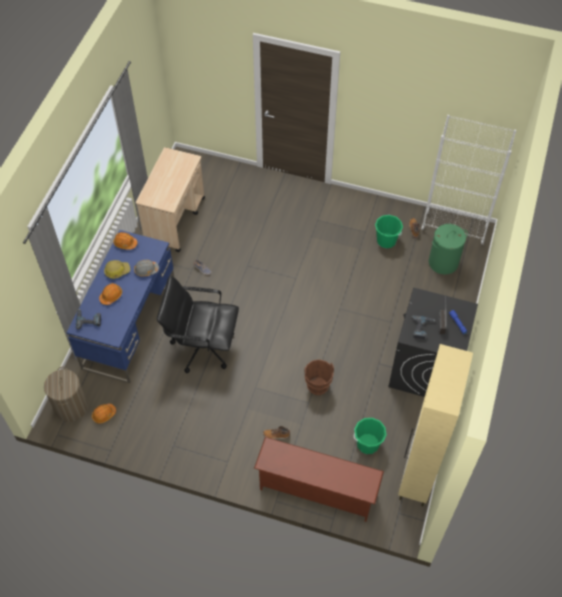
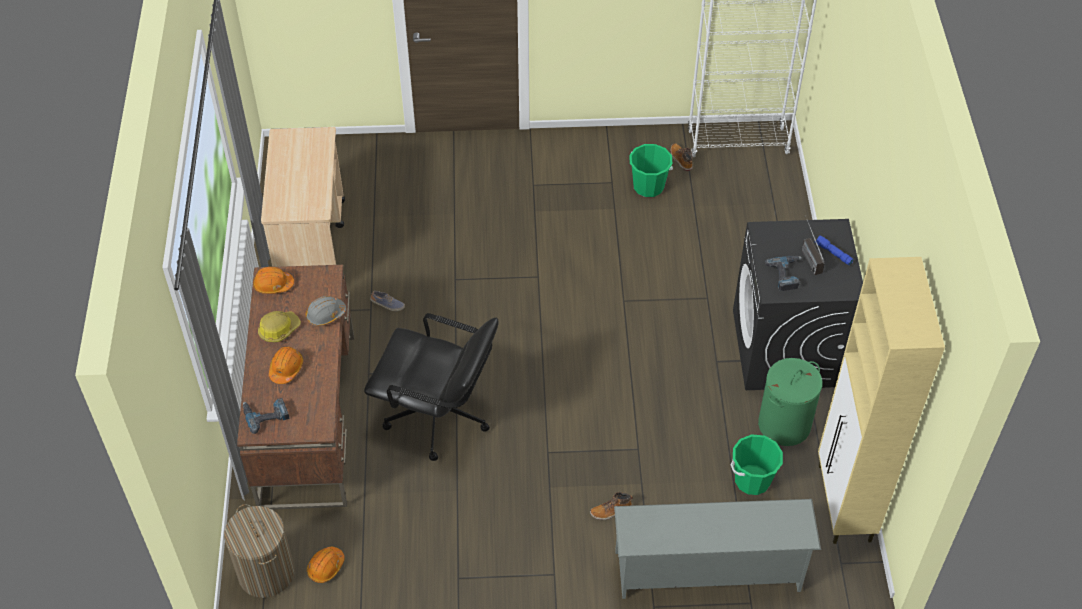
camera: 20 degrees left, 5 degrees down
(130, 324) = (308, 419): blue desk -> brown desk
(202, 346) = (438, 417): black office chair -> black office chair turned 150 degrees counterclockwise
(316, 491) = (708, 572): brown shoe rack -> grey shoe rack
(318, 387) = (642, 422): brown bucket -> none
(443, 262) = (744, 194): green laundry basket -> green laundry basket (784, 425)

